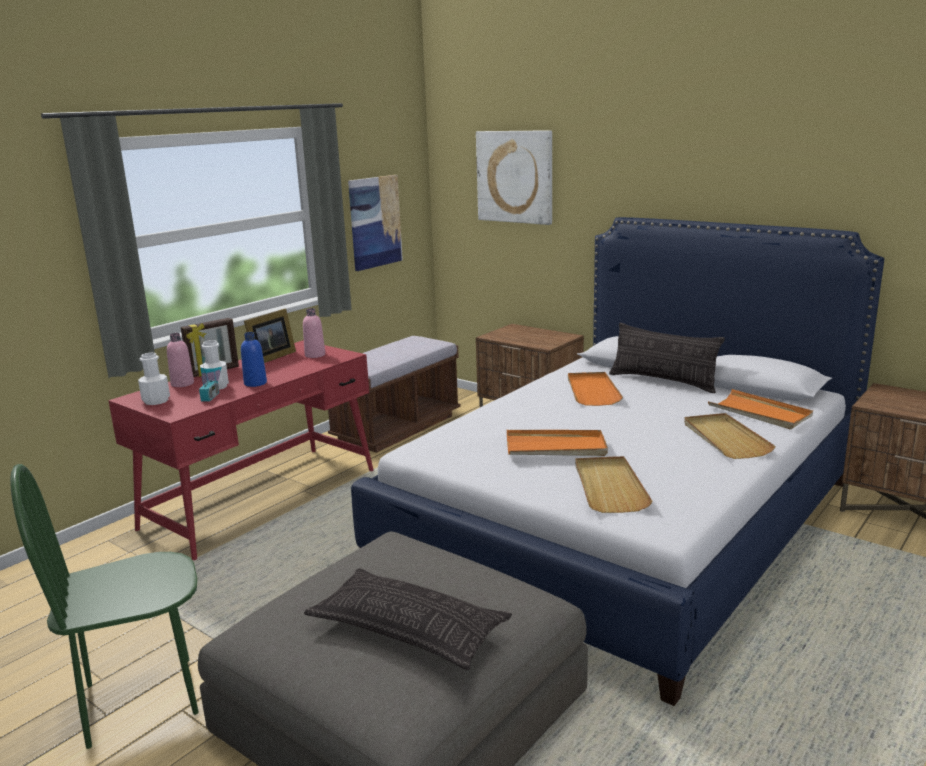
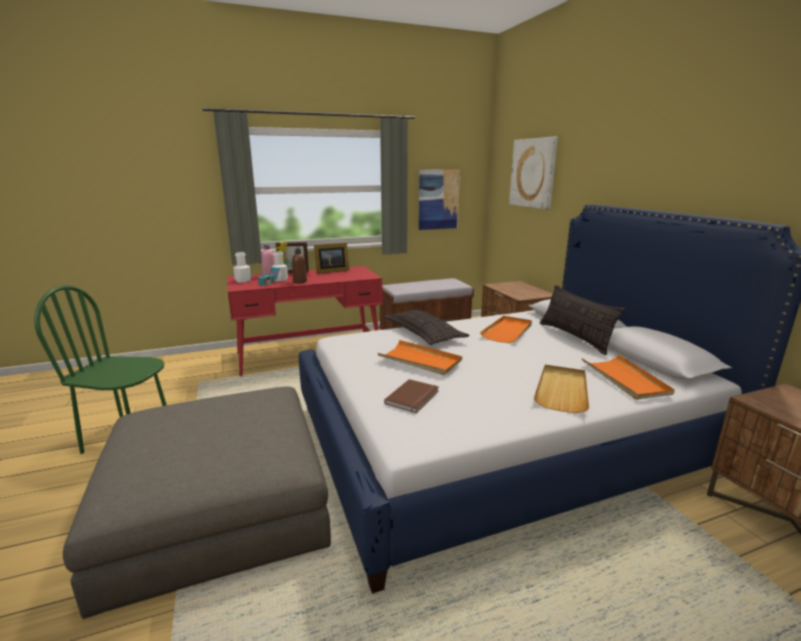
camera: 30 degrees right, 0 degrees up
(255, 383) = (300, 281): blue bottle -> brown bottle
(315, 355) = (355, 274): pink bottle -> none
(408, 628) = (187, 447): pillow -> pillow (423, 333)
(609, 487) = (414, 398): beige tray -> brown book

